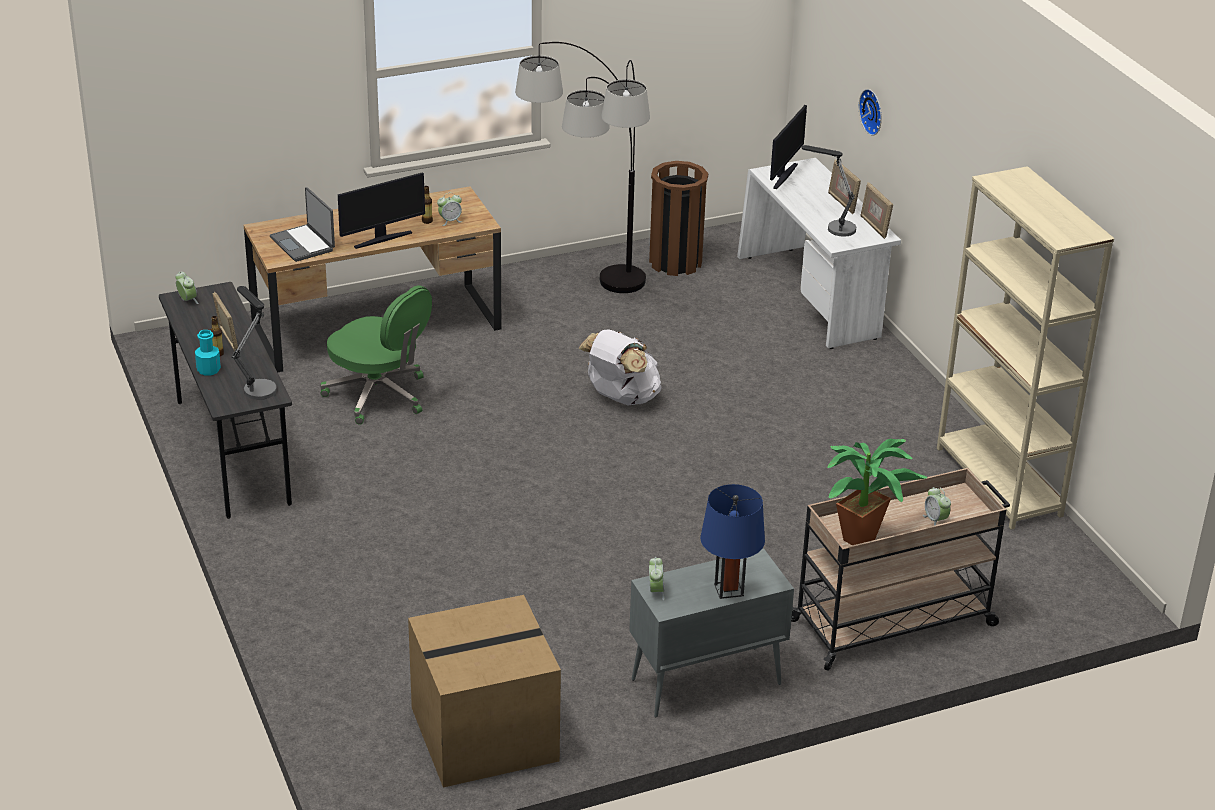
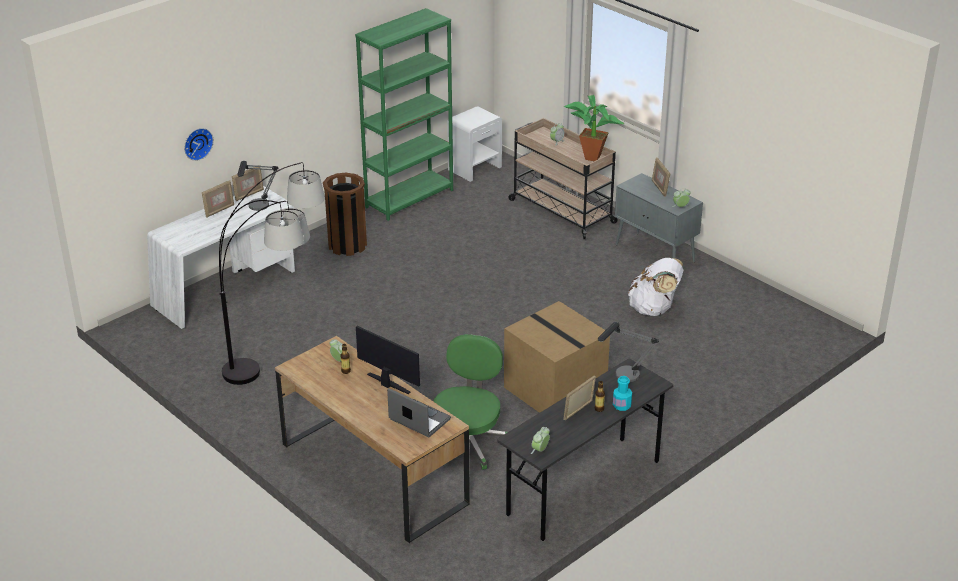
camera: 110 degrees left, 0 degrees up
(303, 244) = (419, 420): laptop -> laptop turned 90 degrees counterclockwise
(485, 732) = (753, 308): cardboard box -> cardboard box (553, 389)
(621, 398) = (403, 338): white backpack -> white backpack (654, 309)
(675, 262) = (199, 356): brown trash can -> brown trash can (347, 245)
(728, 590) = (659, 188): blue table lamp -> picture frame
(783, 176) = (186, 238): monitor -> none
(999, 482) = (409, 198): beige bookcase -> green bookcase
(1083, 570) = (475, 168): none -> white nightstand

